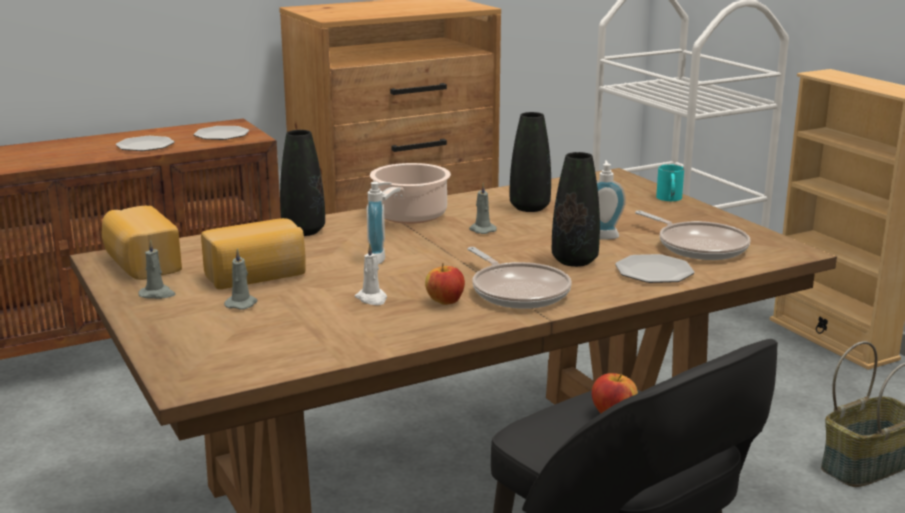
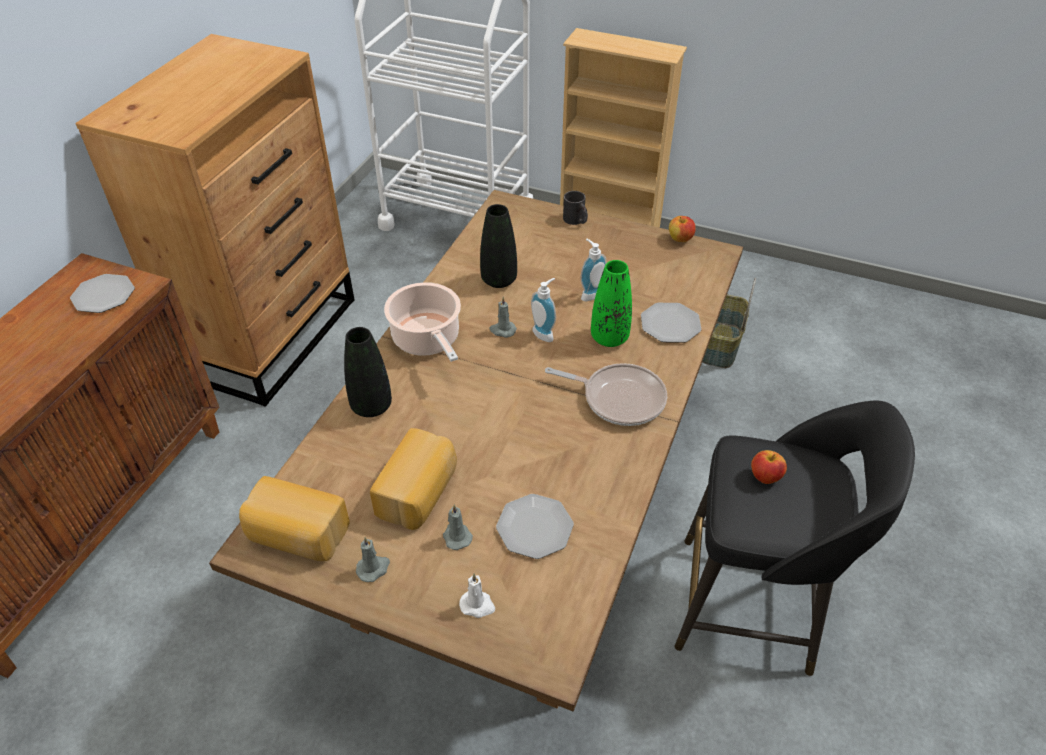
camera: 40 degrees left, 25 degrees up
(146, 146) = (46, 352): plate -> plate (535, 527)
(372, 299) = (540, 469): white candle -> white candle (478, 605)
(380, 259) = (479, 411): soap dispenser -> soap dispenser (545, 333)
(445, 302) = (590, 441): apple -> apple (680, 239)
(574, 261) = (609, 338): black vase -> green vase
(669, 199) = (576, 220): turquoise mug -> black mug
(698, 246) = (660, 276): frying pan -> none

